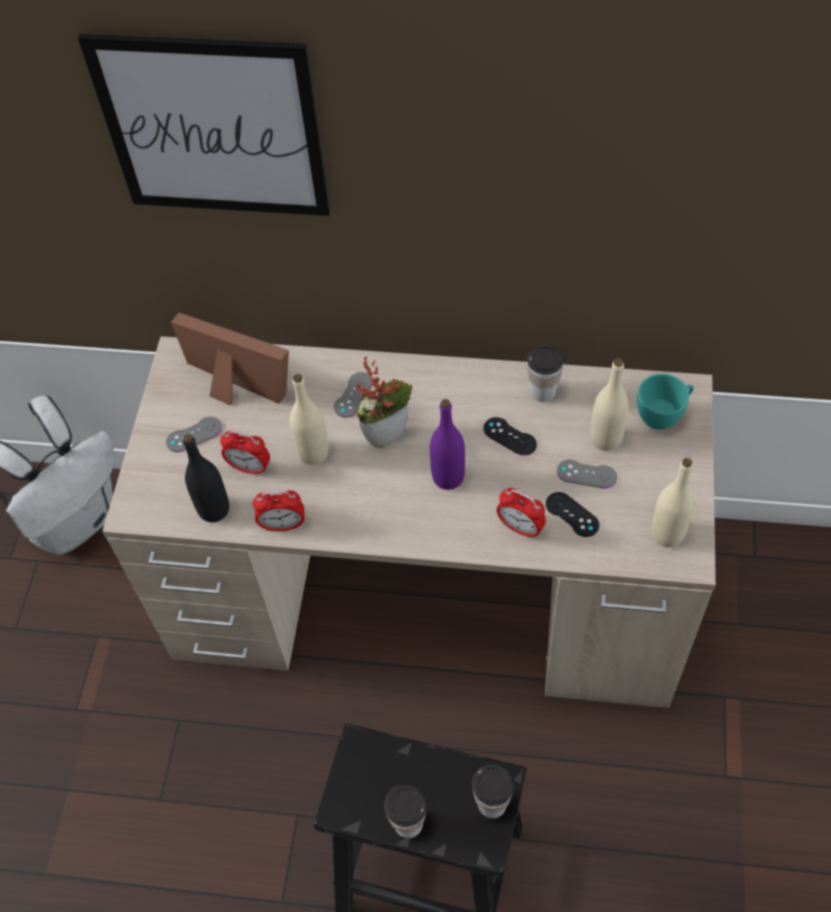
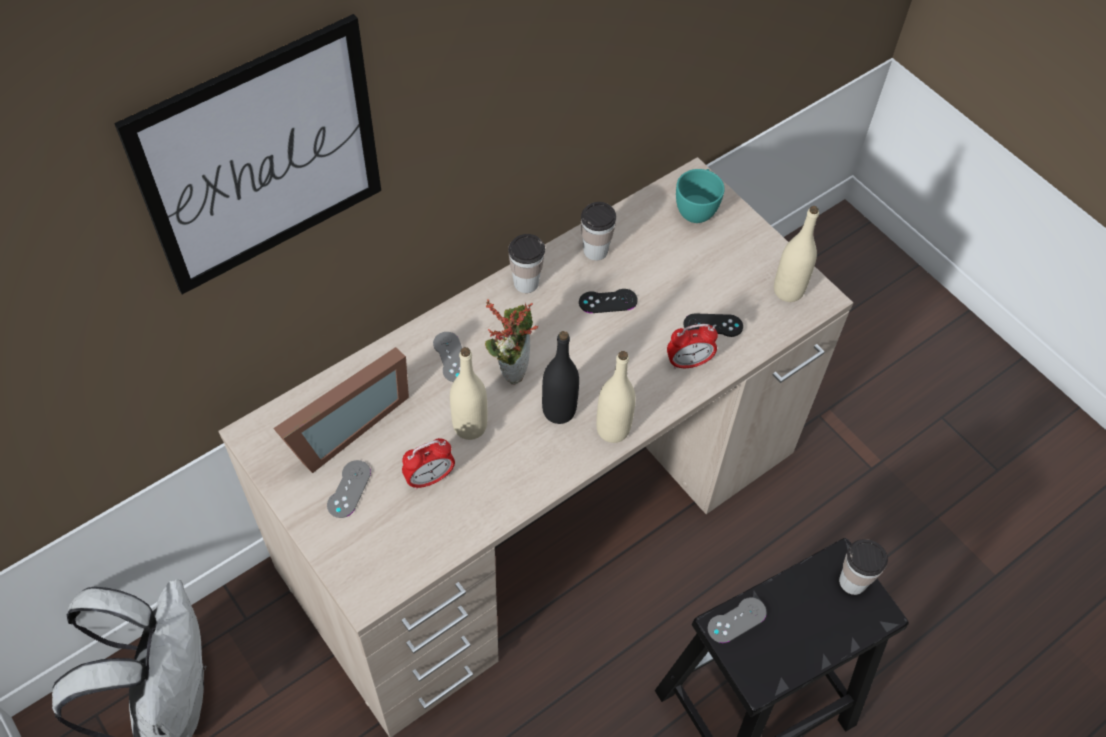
camera: 50 degrees left, 0 degrees up
(214, 509) = (438, 535): black bottle -> black bottle (559, 411)
(234, 389) = (342, 425): picture frame -> picture frame turned 150 degrees clockwise
(283, 525) = (510, 501): alarm clock -> none
(408, 823) = (814, 647): cup -> cup (526, 283)
(448, 477) = (596, 365): purple bottle -> none
(586, 474) = (691, 289): grey game controller -> grey game controller (736, 620)
(605, 439) = (676, 253): beige bottle -> beige bottle (613, 429)

